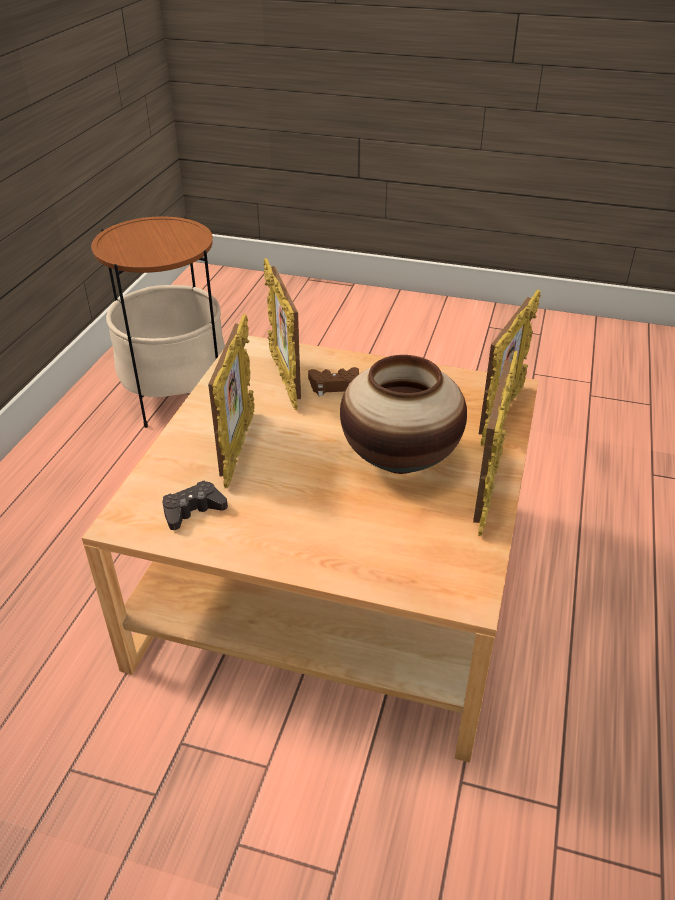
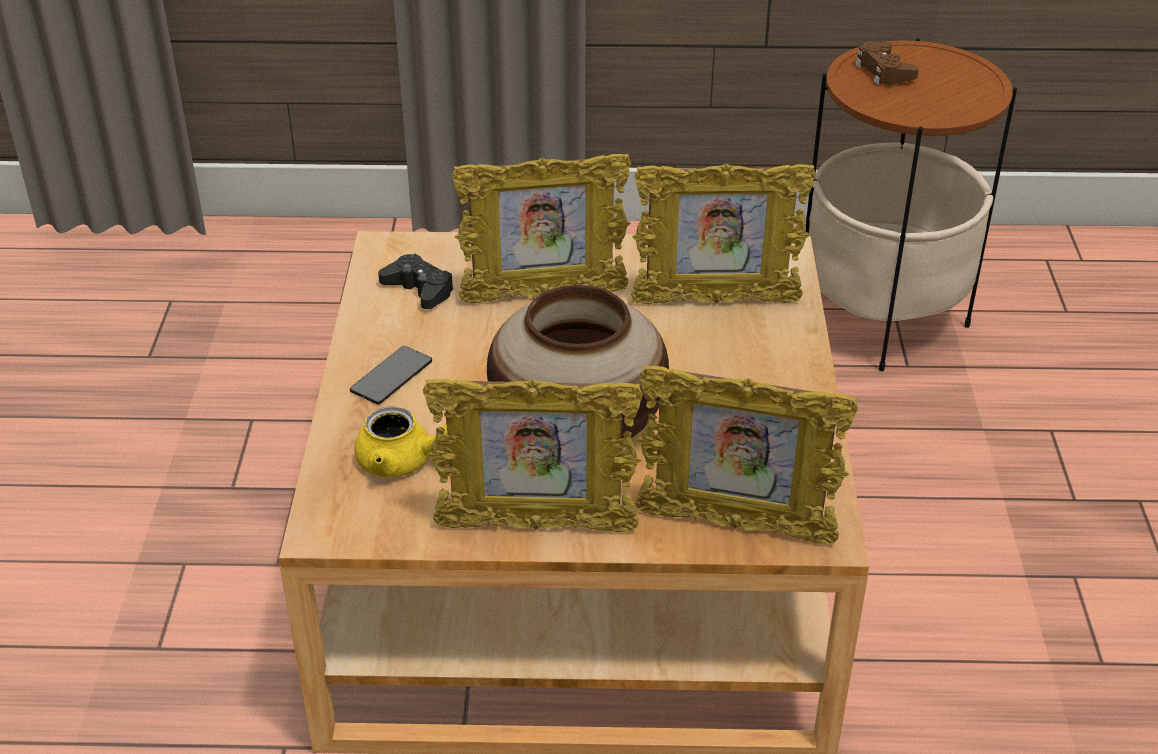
camera: 75 degrees right, 0 degrees up
(285, 379) = (715, 301): picture frame -> picture frame turned 150 degrees counterclockwise
(300, 540) = (391, 376): none -> phone
(334, 386) = (724, 347): brown game controller -> brown game controller (884, 70)
(404, 546) = (404, 461): none -> yellow teapot

